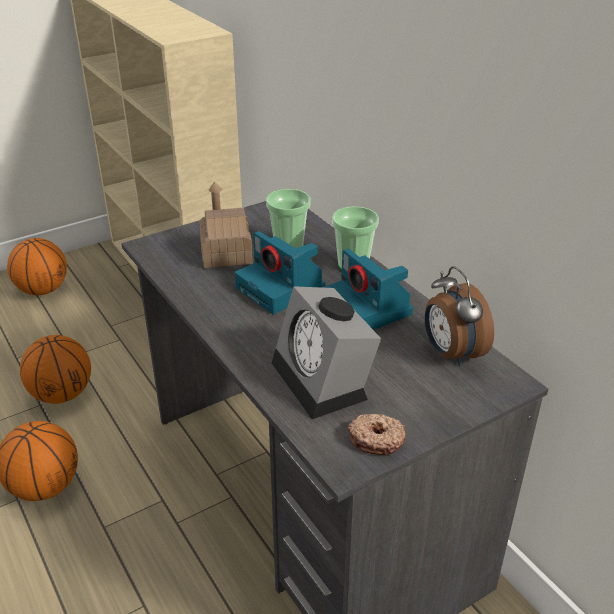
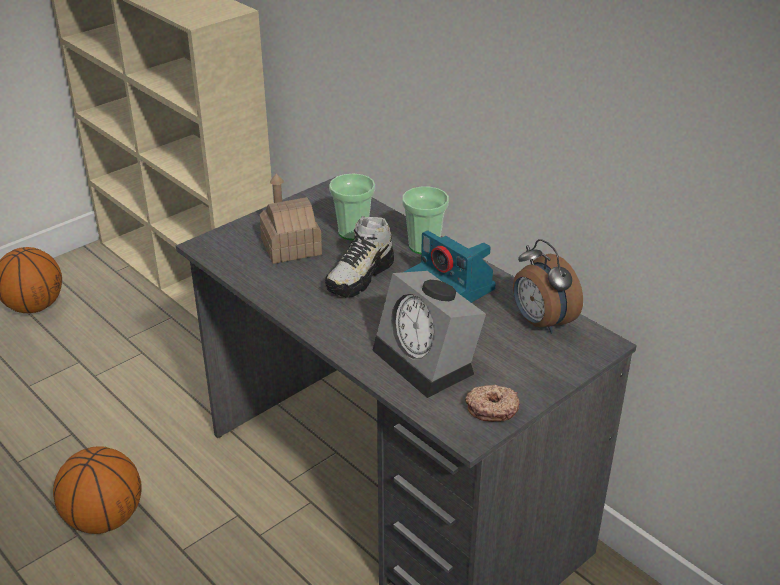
camera: 10 degrees left, 0 degrees up
(62, 395) = (93, 420): basketball -> none
(282, 289) = (360, 277): camera -> shoe

